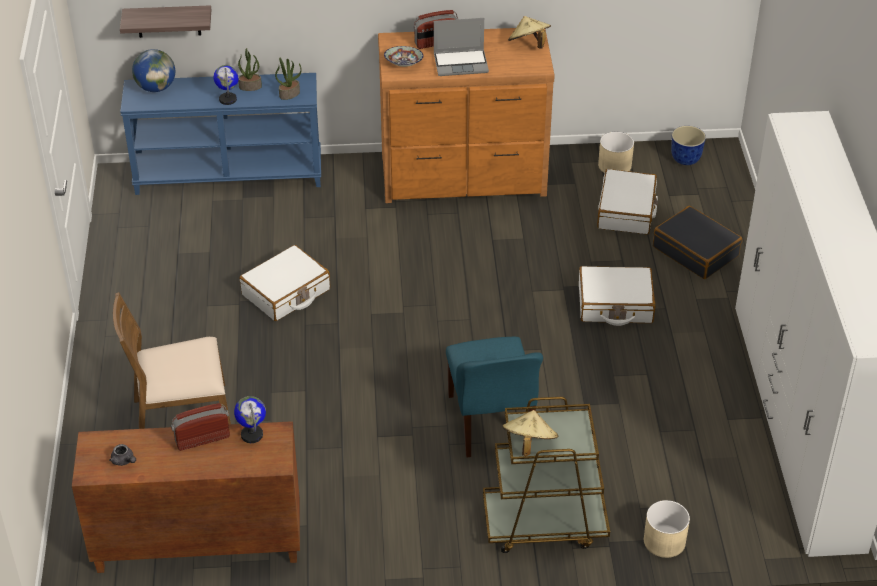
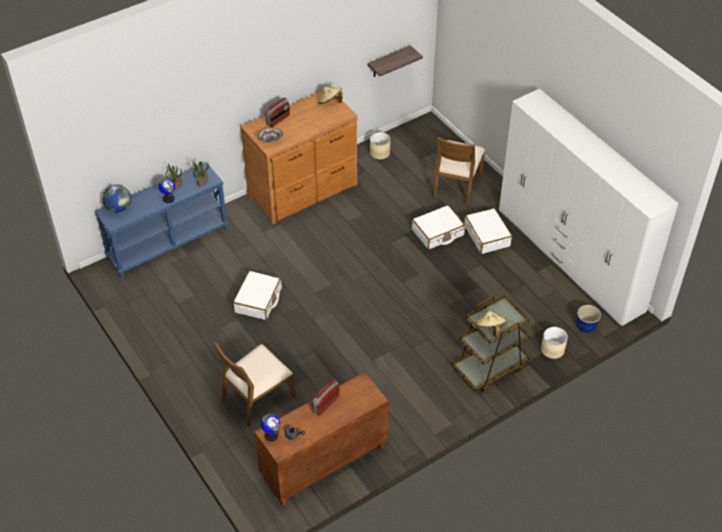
camera: 30 degrees left, 5 degrees up
(168, 21) = (117, 164): shelf -> shelf (388, 62)
(252, 434) = (349, 389): globe -> globe (271, 435)
(461, 63) = (302, 127): laptop -> none
(491, 423) = (424, 326): blue chair -> none
(626, 211) = (405, 176): white suitcase -> white suitcase (487, 236)
(685, 159) = (413, 134): planter -> planter (585, 327)
(696, 251) = (456, 185): black suitcase -> brown chair

